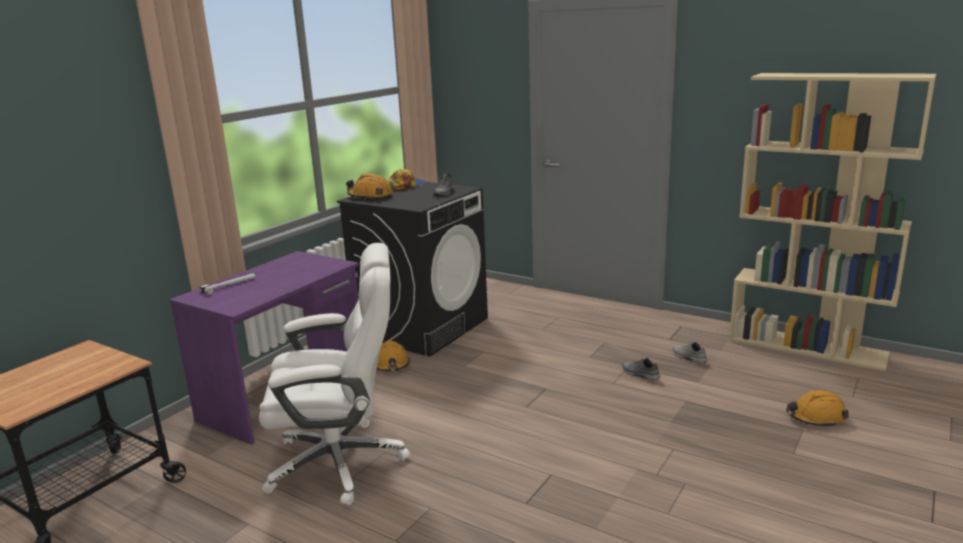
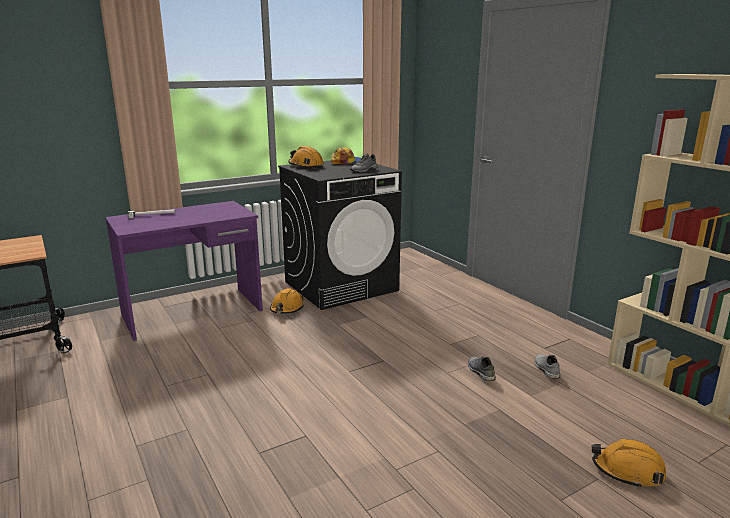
camera: 25 degrees right, 0 degrees up
(340, 462) = (171, 372): white office chair -> none

